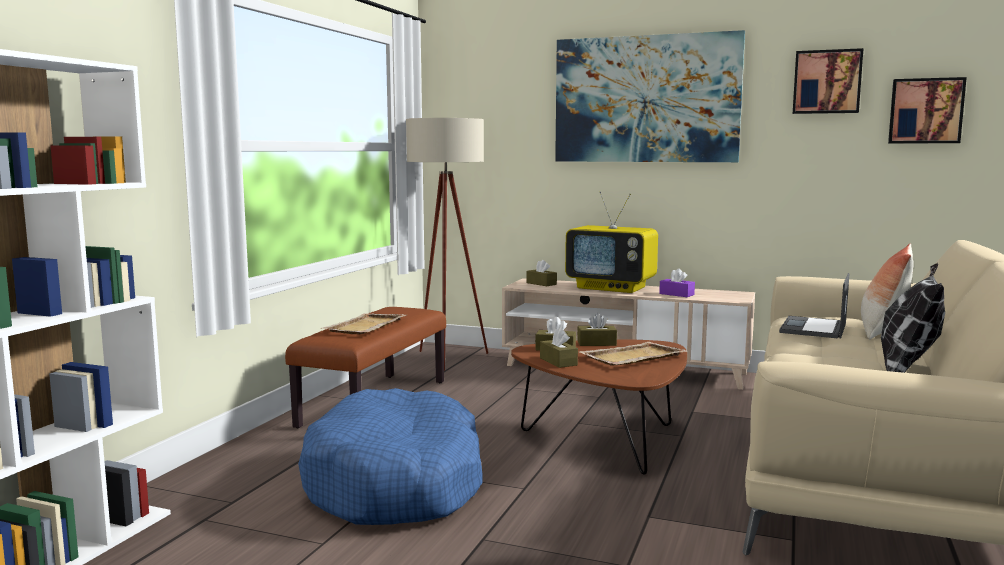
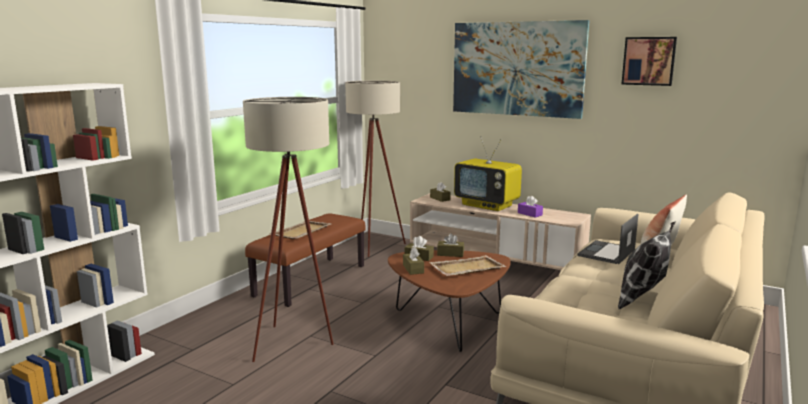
camera: 10 degrees right, 5 degrees up
(396, 483) = (296, 344): blue dog bed -> beige floor lamp
(925, 111) = (723, 86): picture -> none

